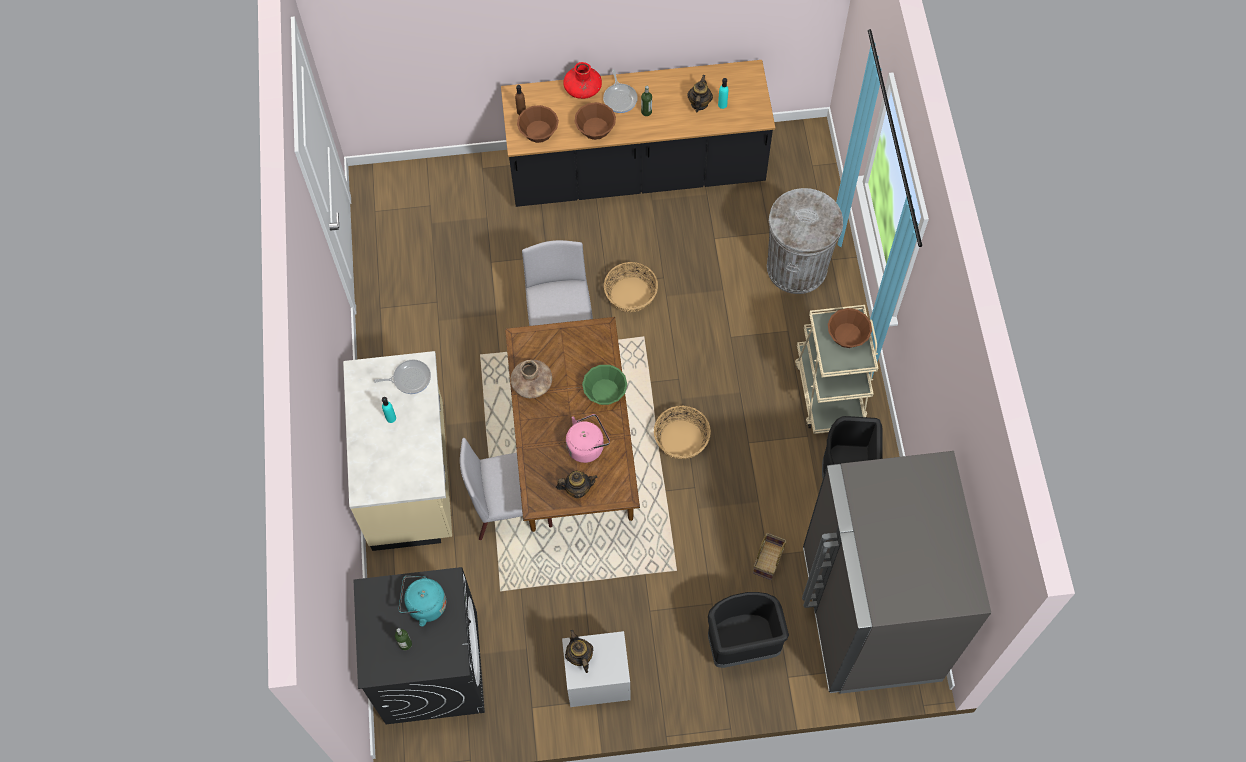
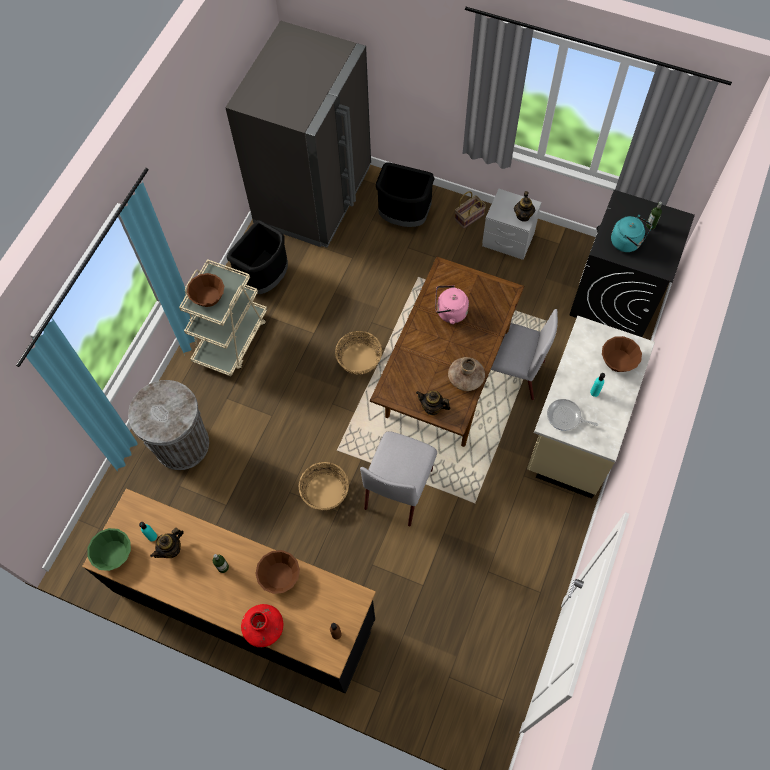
camera: 150 degrees left, 0 degrees up
(538, 131) = (332, 602): brown bowl -> brown bowl (618, 360)
(577, 489) = (474, 287): teapot -> teapot (432, 408)
(604, 391) = (413, 345): green bowl -> green bowl (113, 553)
(620, 98) = (236, 596): frying pan -> none
(768, 561) = (354, 254): basket -> basket (469, 216)

